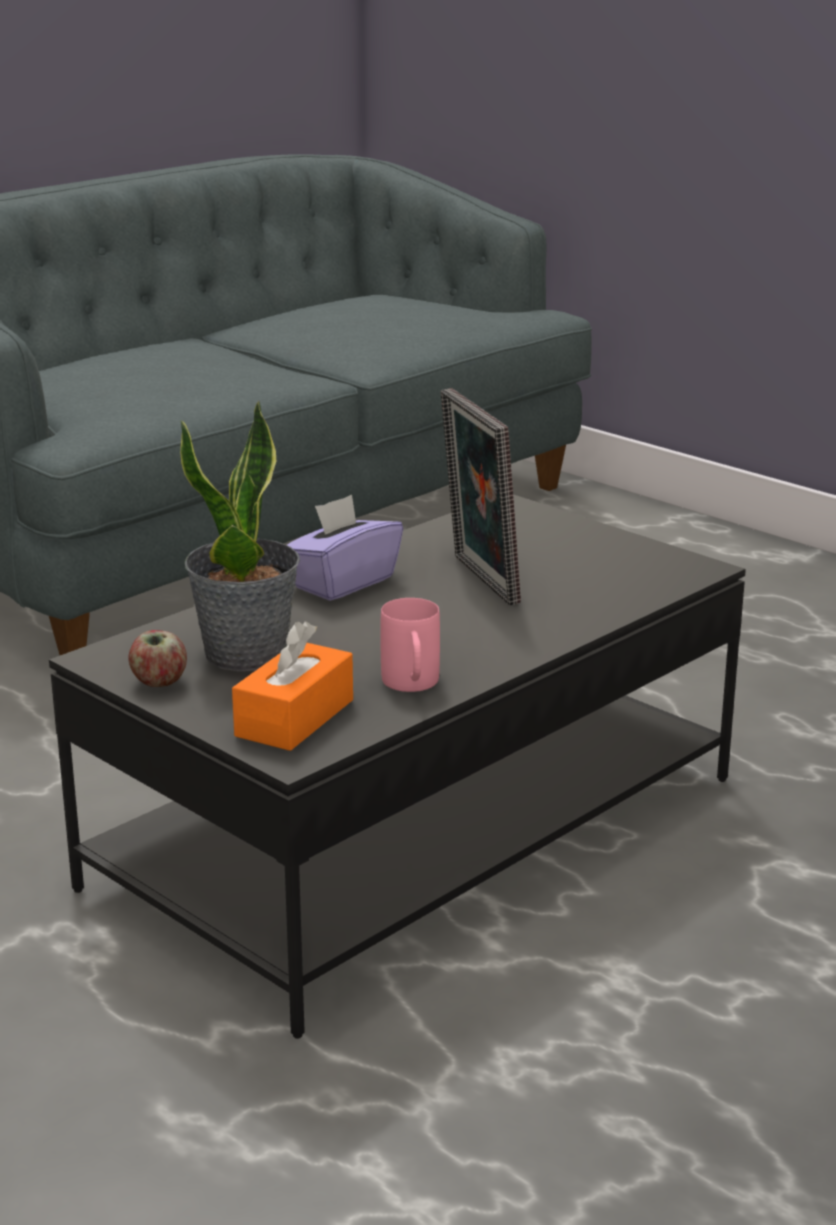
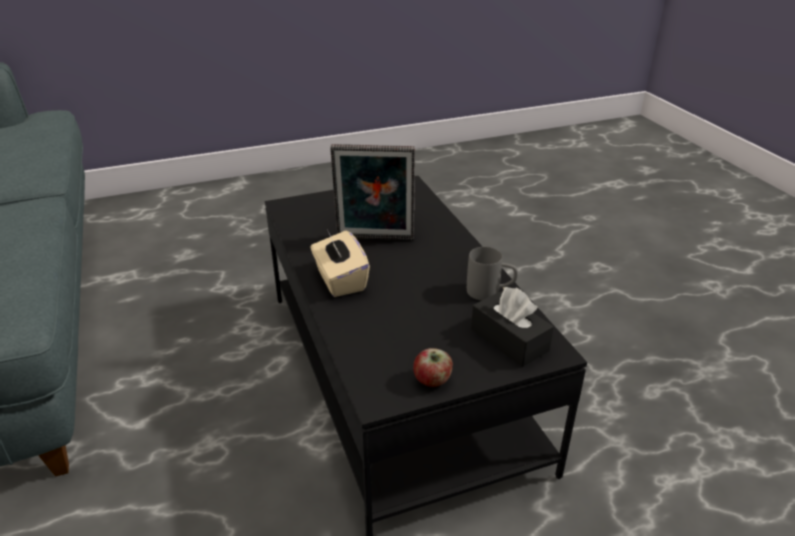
camera: 65 degrees left, 10 degrees up
(247, 654) = (414, 337): potted plant -> none
(294, 718) = (509, 340): orange tissue box -> black tissue box
(342, 583) = (340, 280): purple tissue box -> beige tissue box
(412, 686) = (490, 292): pink mug -> grey mug

